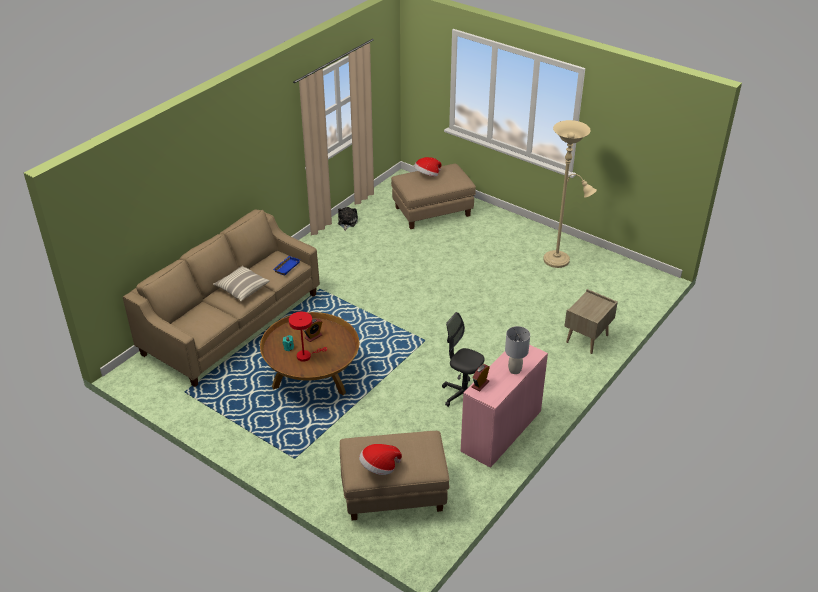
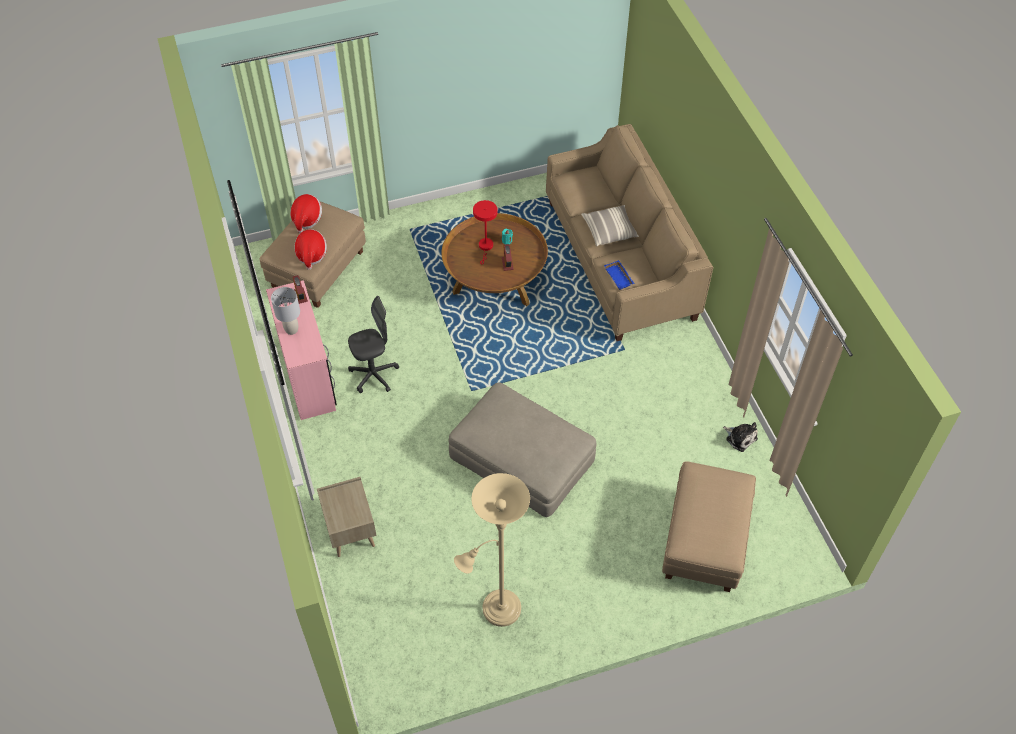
camera: 125 degrees right, 15 degrees up
(427, 175) = (721, 506): hat -> hat (311, 255)
(453, 295) = (521, 458): none -> beige ottoman

